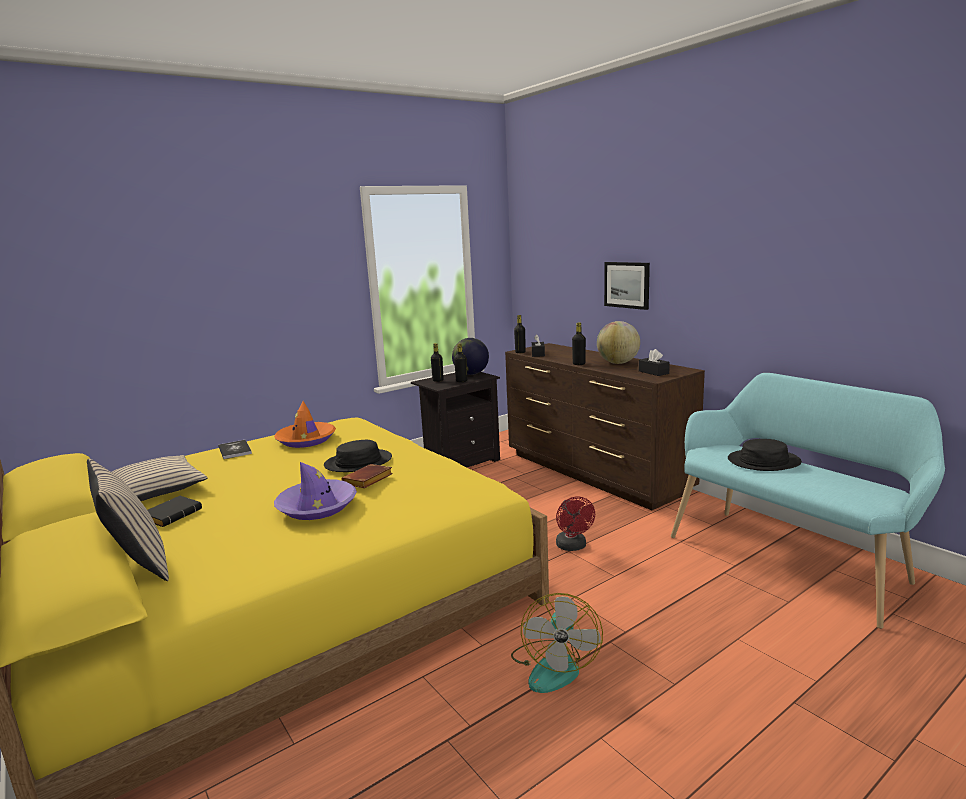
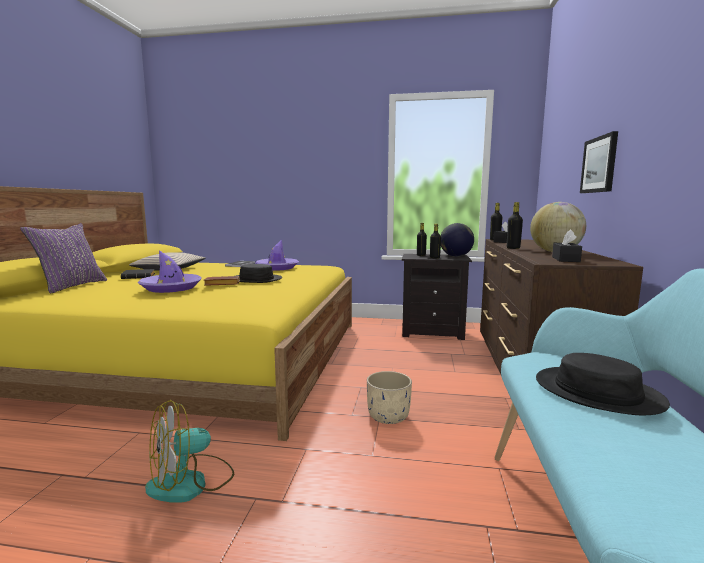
camera: 45 degrees right, 5 degrees down
(137, 564) = (71, 286): beige pillow -> purple pillow
(306, 440) = (277, 268): orange hat -> purple hat
(573, 547) = (389, 416): red fan -> beige planter

